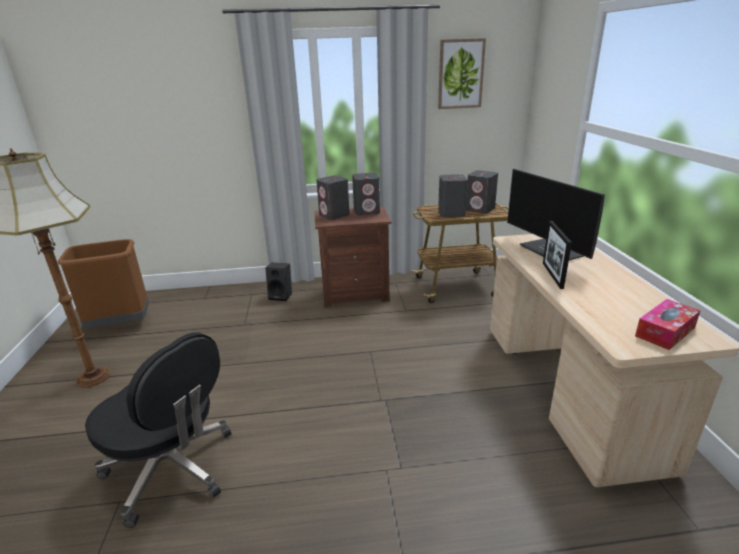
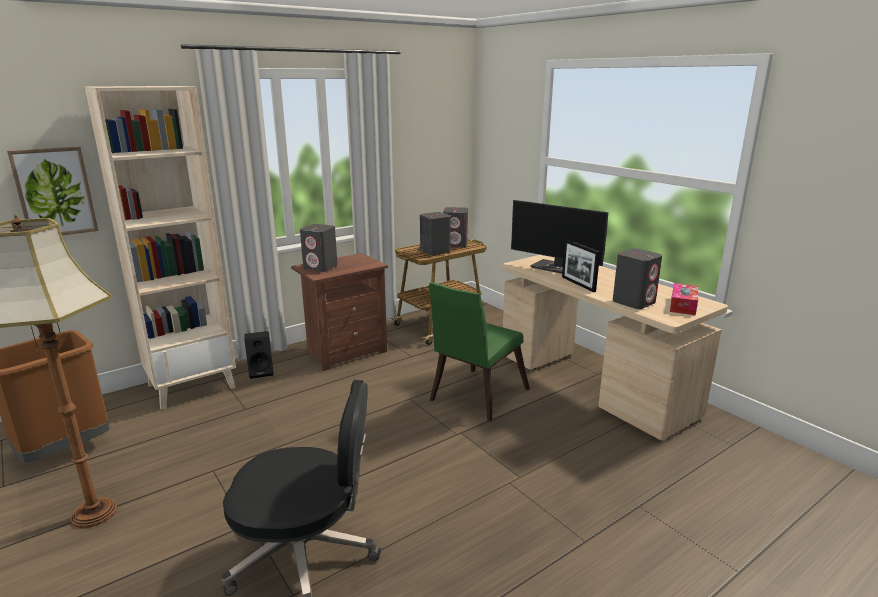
camera: 30 degrees left, 5 degrees down
(228, 296) = (192, 385): none -> beige bookcase
(367, 211) = (351, 259): grey speaker -> grey speaker (634, 302)
(429, 367) = (475, 397): none -> green chair
(460, 74) = (416, 116): picture -> picture (54, 192)

